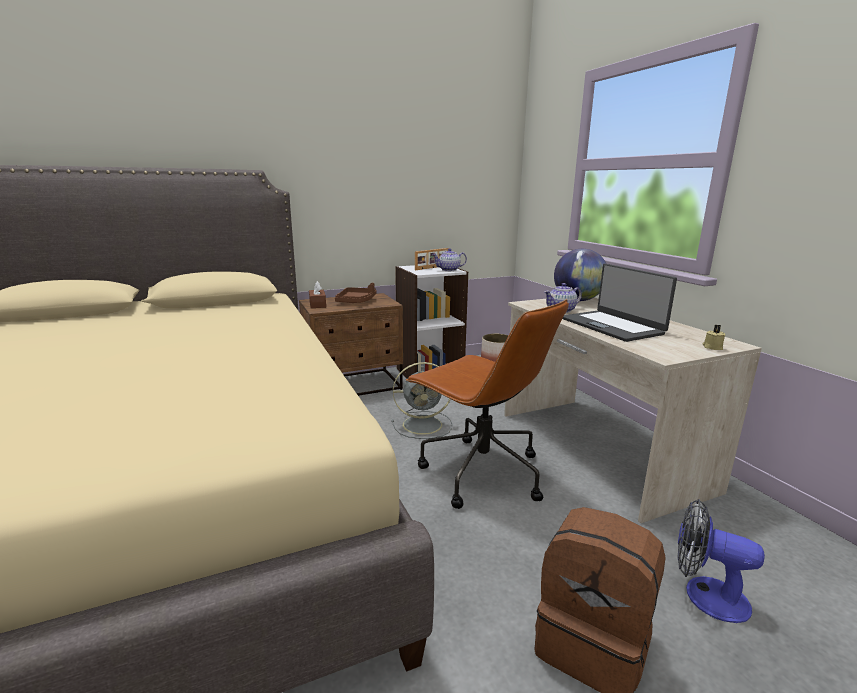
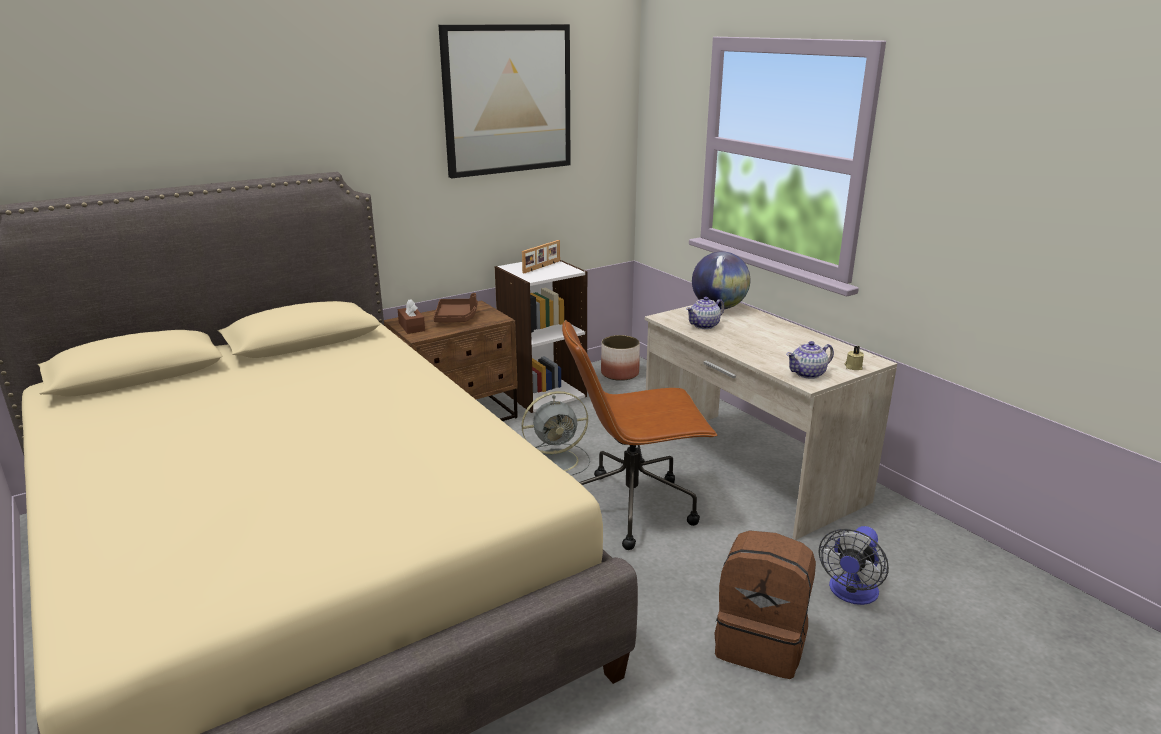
camera: 10 degrees left, 5 degrees up
(412, 130) = (507, 100): none -> picture
(449, 270) = (564, 270): teapot -> teapot (808, 374)
(480, 472) = (633, 508): brown office chair -> brown office chair turned 135 degrees clockwise
(612, 326) = (759, 345): laptop -> none
(705, 595) = (851, 593): fan -> fan turned 75 degrees counterclockwise

